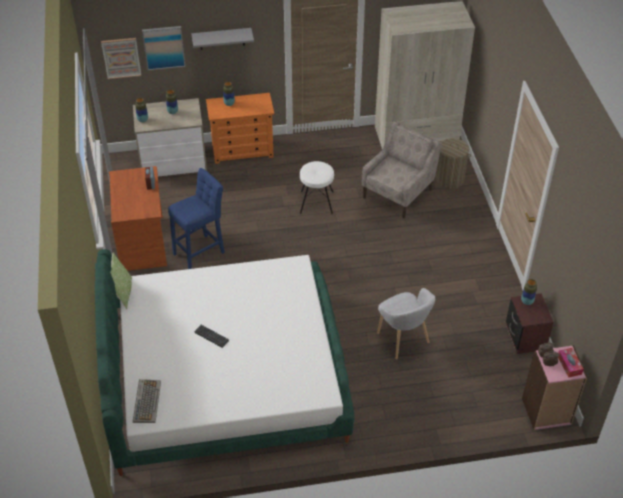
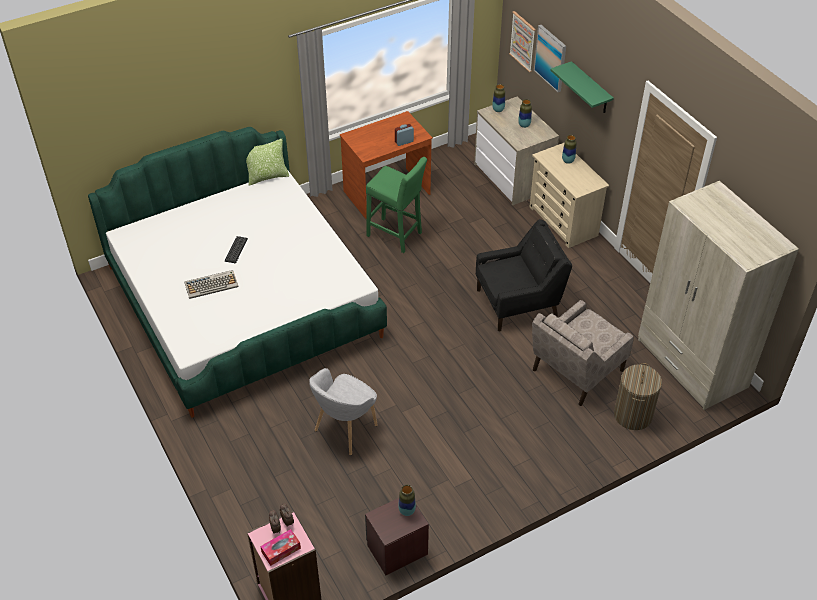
camera: 70 degrees right, 0 degrees up
(146, 401) = (145, 232): keyboard -> keyboard (212, 285)
(201, 251) = (396, 236): blue stool -> green stool
(222, 38) = (590, 89): grey shelf -> green shelf
(243, 150) = (563, 221): orange dresser -> beige dresser
(317, 202) = (518, 303): white stool -> black armchair
(398, 193) = (576, 370): beige armchair -> beige armchair turned 120 degrees clockwise

